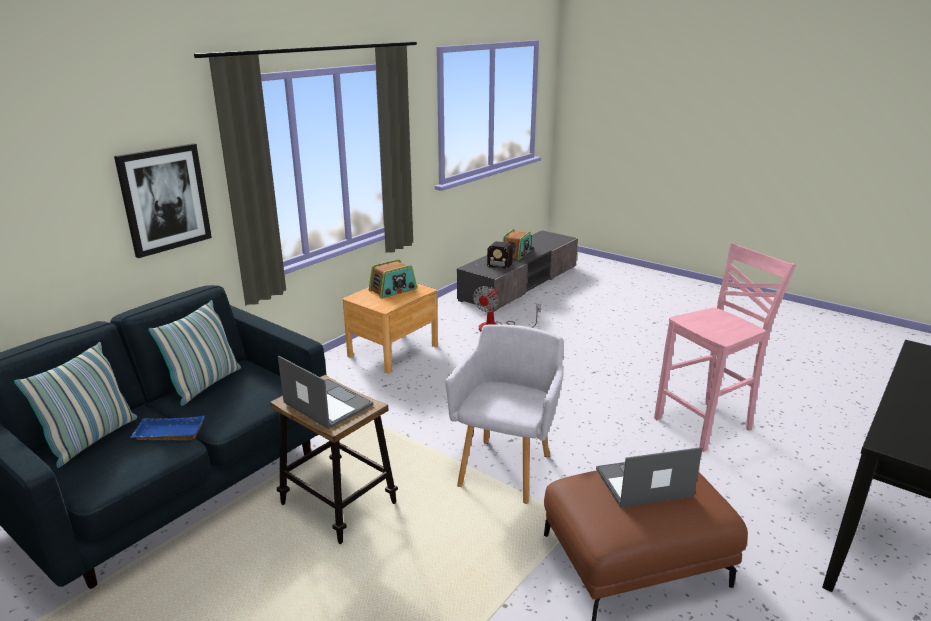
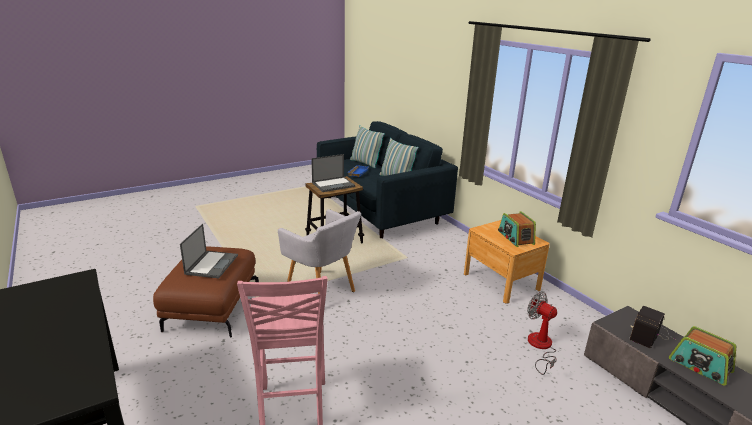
camera: 110 degrees right, 0 degrees up
(164, 199) = (452, 97): picture -> none

